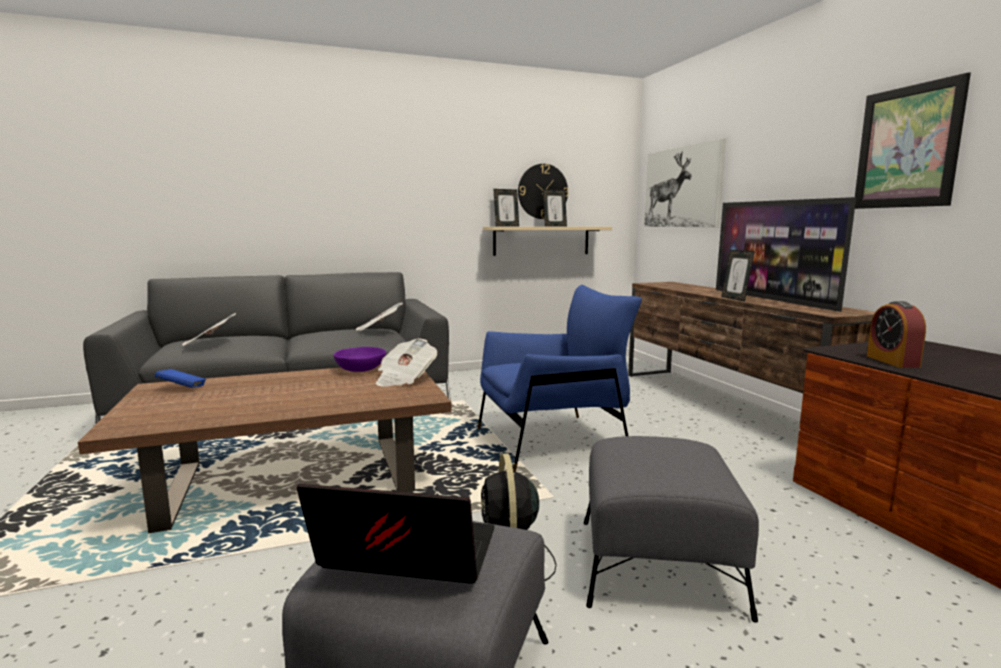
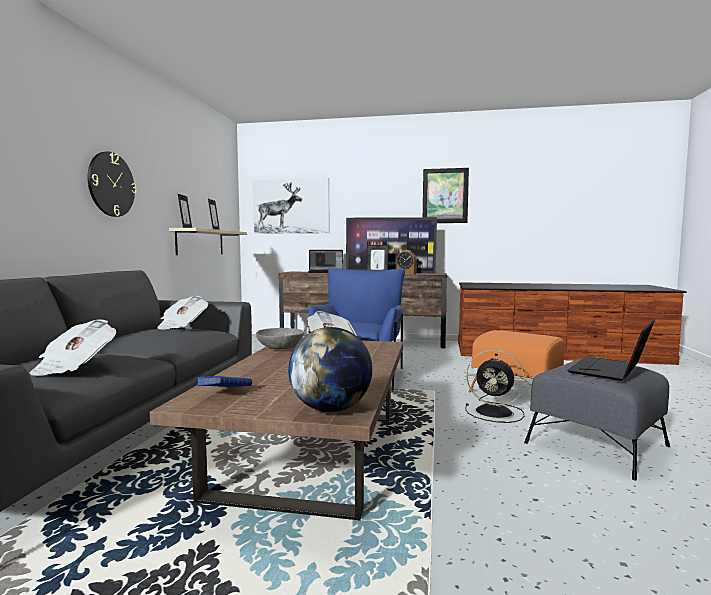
camera: 60 degrees left, 5 degrees down
(132, 422) = (331, 409): none -> globe
(361, 370) = (280, 348): purple bowl -> grey bowl
(542, 191) = (199, 200): wall clock -> wall clock (111, 184)
(657, 565) = (517, 390): grey ottoman -> orange ottoman
(694, 288) = (326, 272): none -> laptop
(892, 361) = (497, 287): alarm clock -> alarm clock (406, 273)

